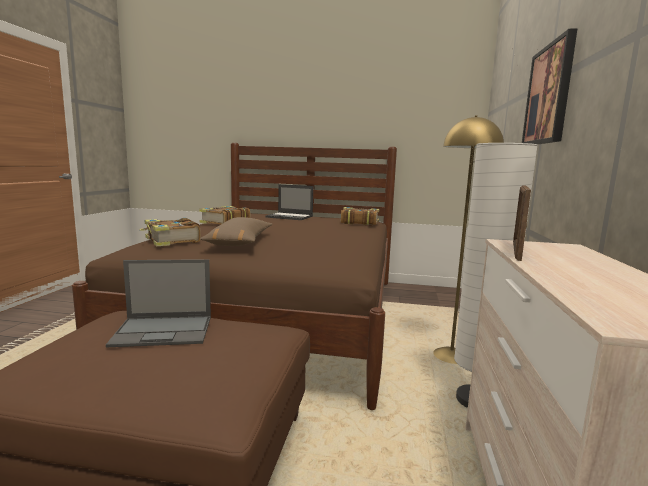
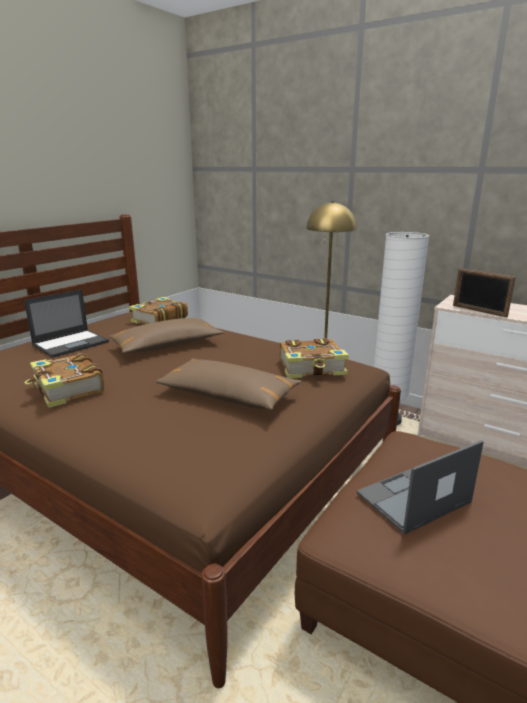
camera: 65 degrees left, 10 degrees up
(164, 331) = (412, 498): laptop -> laptop turned 135 degrees counterclockwise
(171, 241) = (183, 440): book -> book (312, 368)
(311, 227) = (167, 346): none -> brown pillow
(549, 95) = (362, 182): picture -> none

